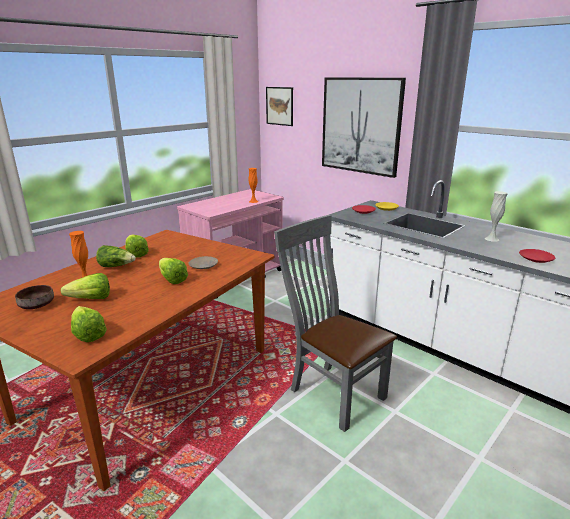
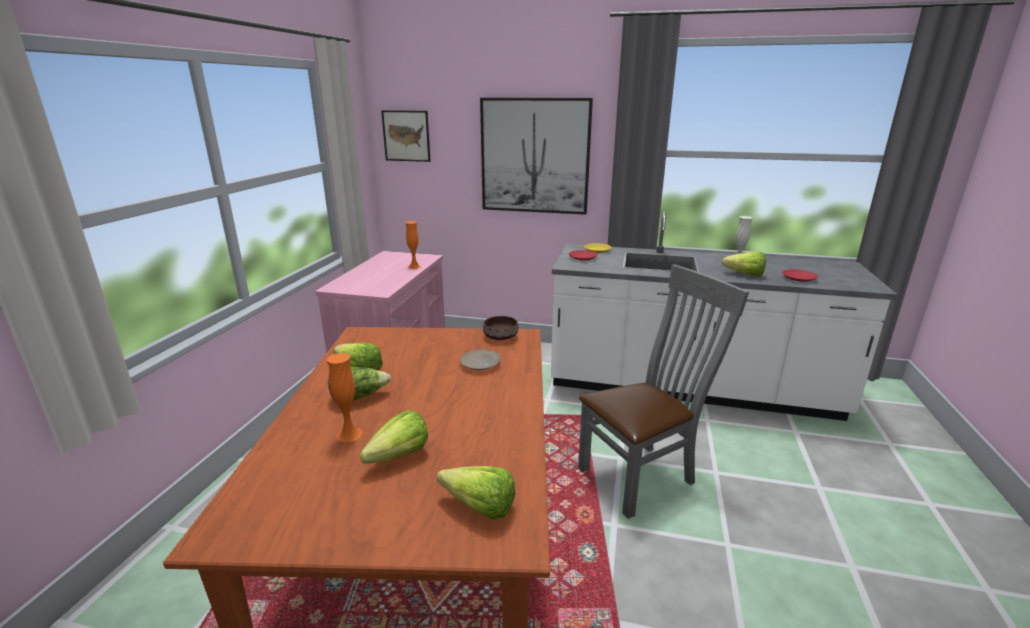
camera: 30 degrees left, 0 degrees up
(36, 305) = (322, 495): brown bowl -> brown bowl (499, 337)
(171, 278) = (466, 392): lettuce -> lettuce (741, 274)
(332, 392) = (642, 475): grey chair -> grey chair turned 135 degrees clockwise

